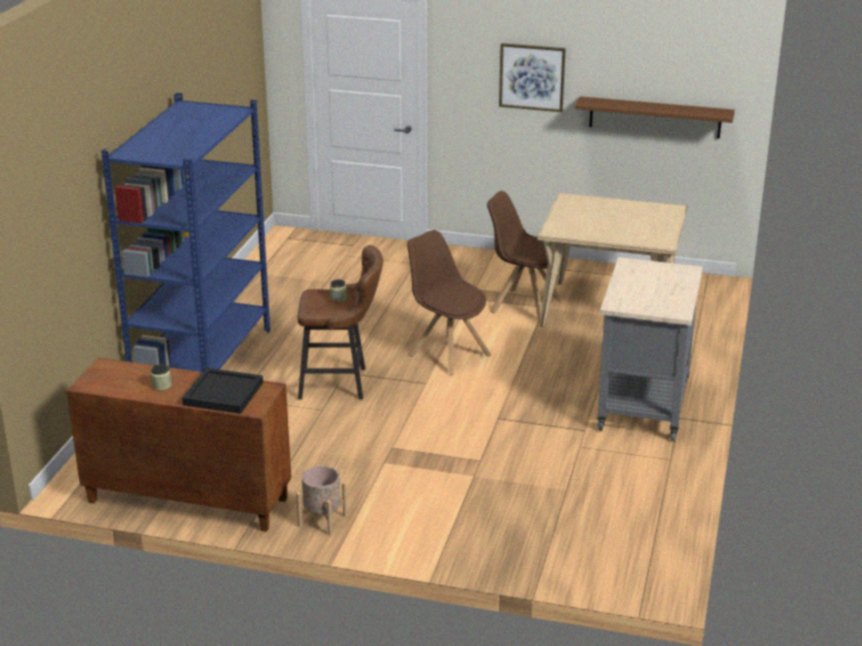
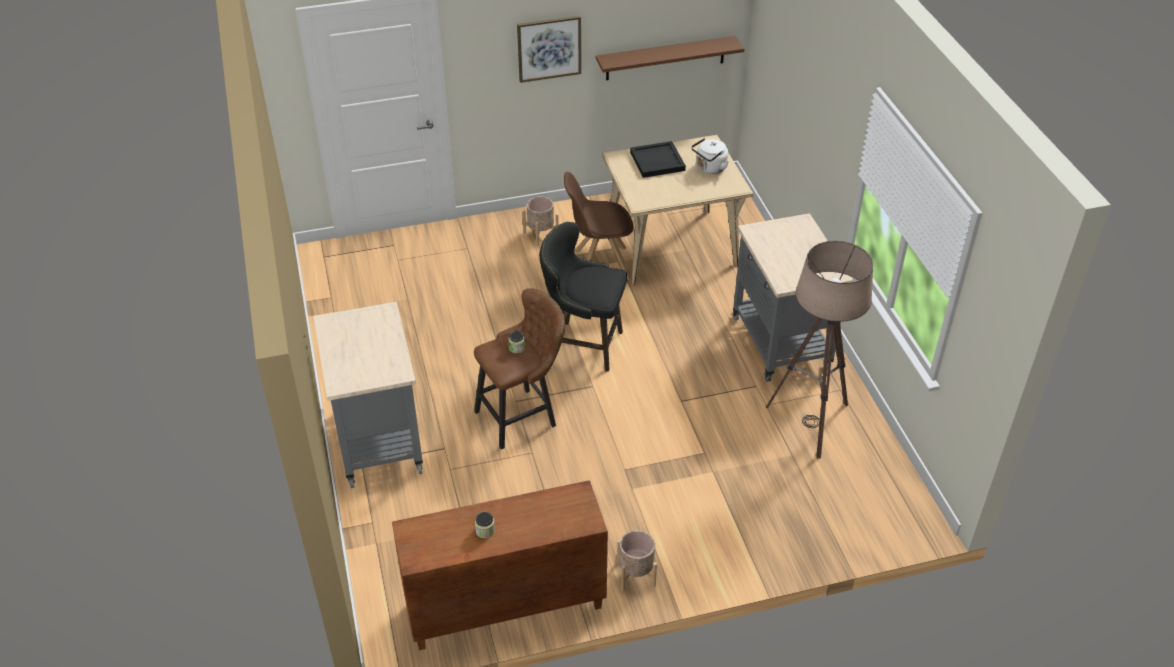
camera: 30 degrees left, 15 degrees up
(203, 362) = (378, 441): blue bookcase -> grey cart
(222, 394) = (548, 517): black tray -> black tray (657, 162)
(446, 353) = (582, 345): brown chair -> black stool
(490, 271) = (540, 234): none -> beige planter
(612, 473) = (810, 422): none -> floor lamp
(650, 225) = (709, 168): none -> white kettle

